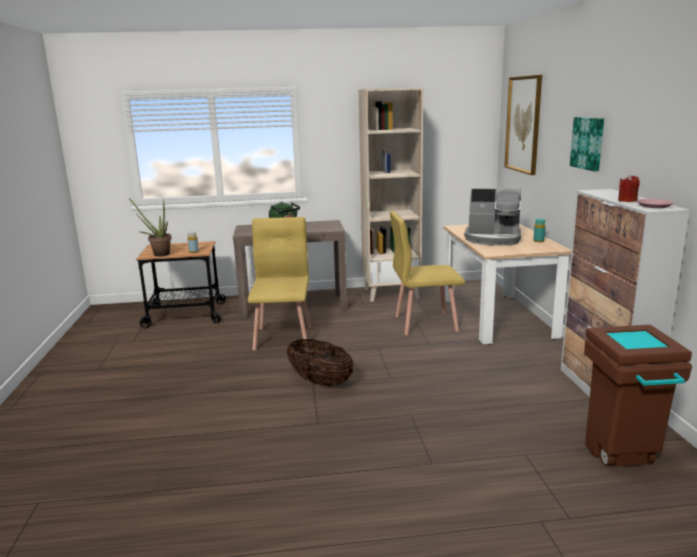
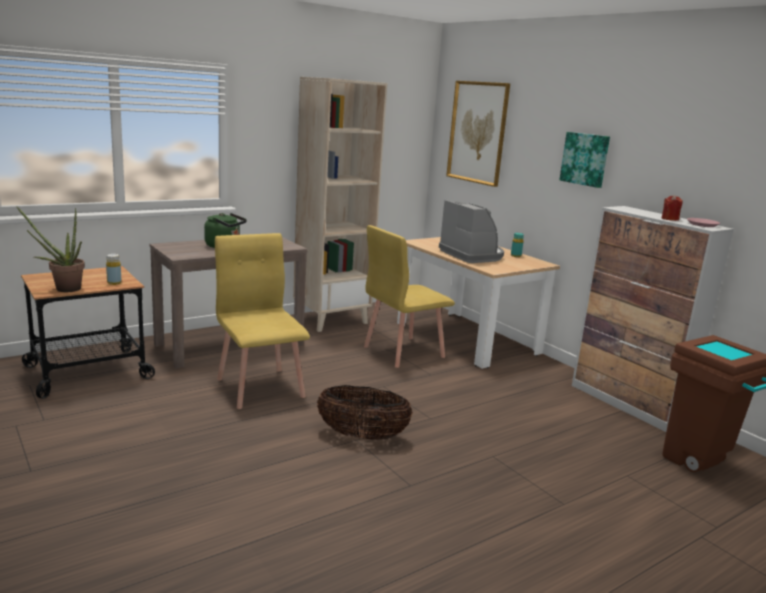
camera: 30 degrees left, 0 degrees up
(493, 239) = (472, 255): coffee machine -> coffee machine turned 105 degrees counterclockwise

